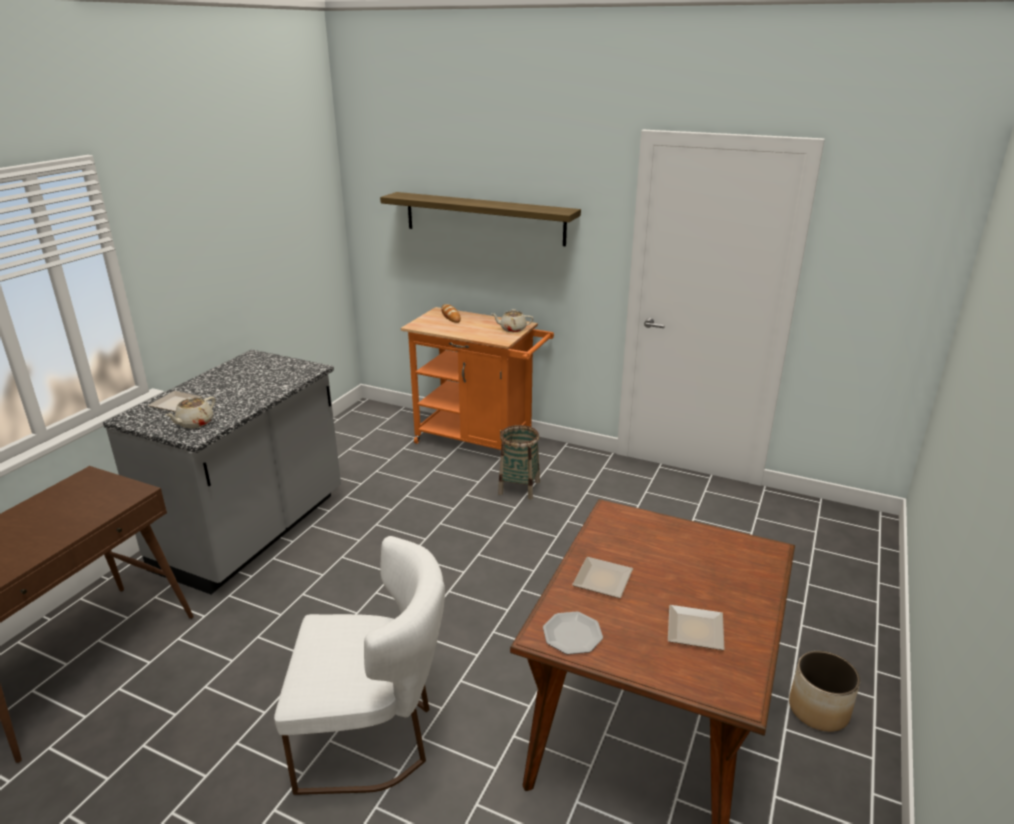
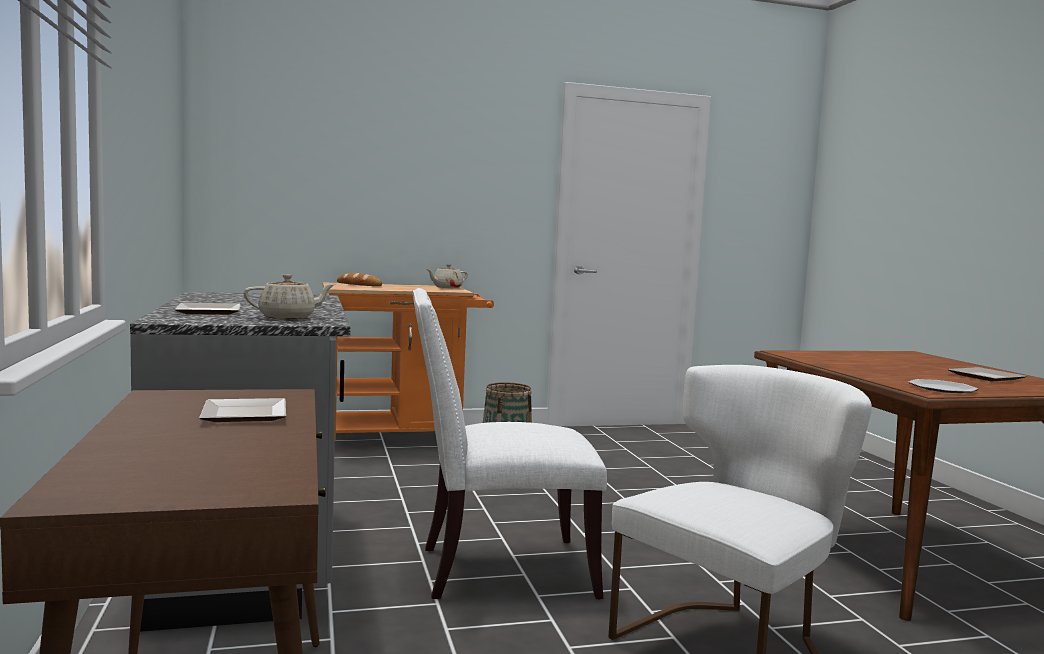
camera: 40 degrees left, 20 degrees down
(194, 423) = (288, 317): beige teapot -> beige teapot turned 105 degrees counterclockwise
(347, 602) = (498, 570): none -> white chair
(484, 218) = (393, 171): shelf -> none
(604, 581) = (880, 372): plate -> plate (247, 415)
(818, 709) = (950, 512): planter -> none

